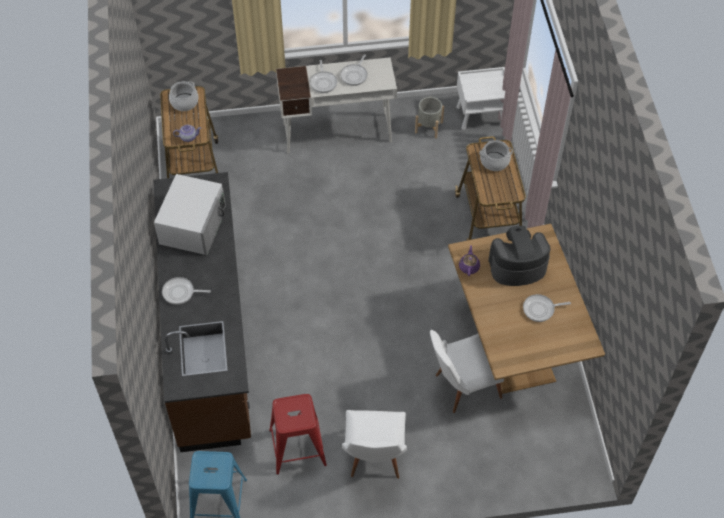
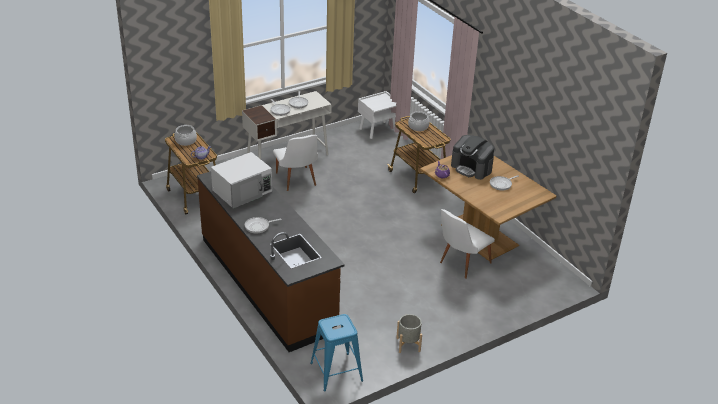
camera: 25 degrees left, 20 degrees down
(193, 224) = (243, 190): white microwave -> white microwave turned 60 degrees clockwise
(297, 448) = (372, 326): red stool -> none
(374, 459) = (430, 317): white chair -> white chair (297, 181)
(429, 127) = (348, 142): grey planter -> grey planter (408, 344)
(517, 266) = (471, 168): coffee machine -> coffee machine turned 105 degrees counterclockwise

